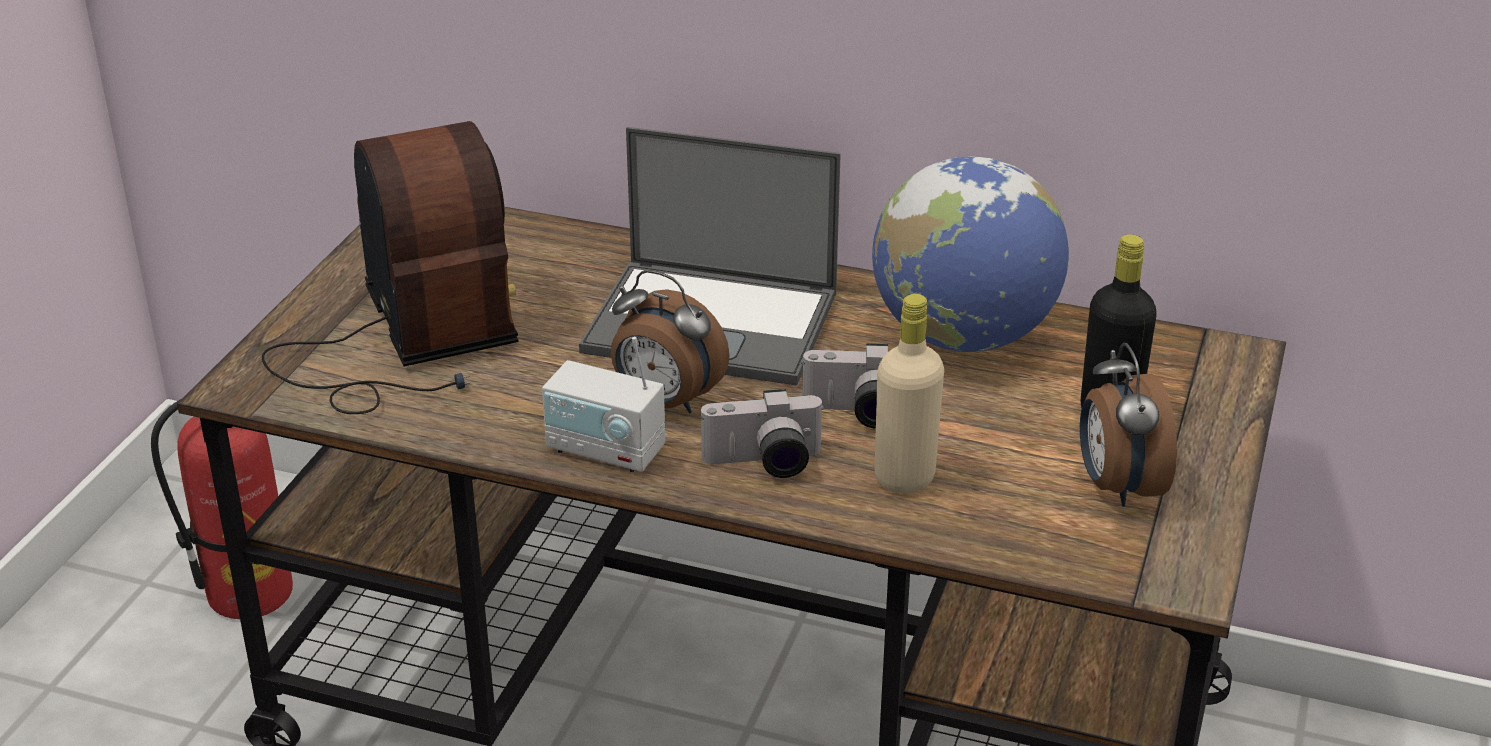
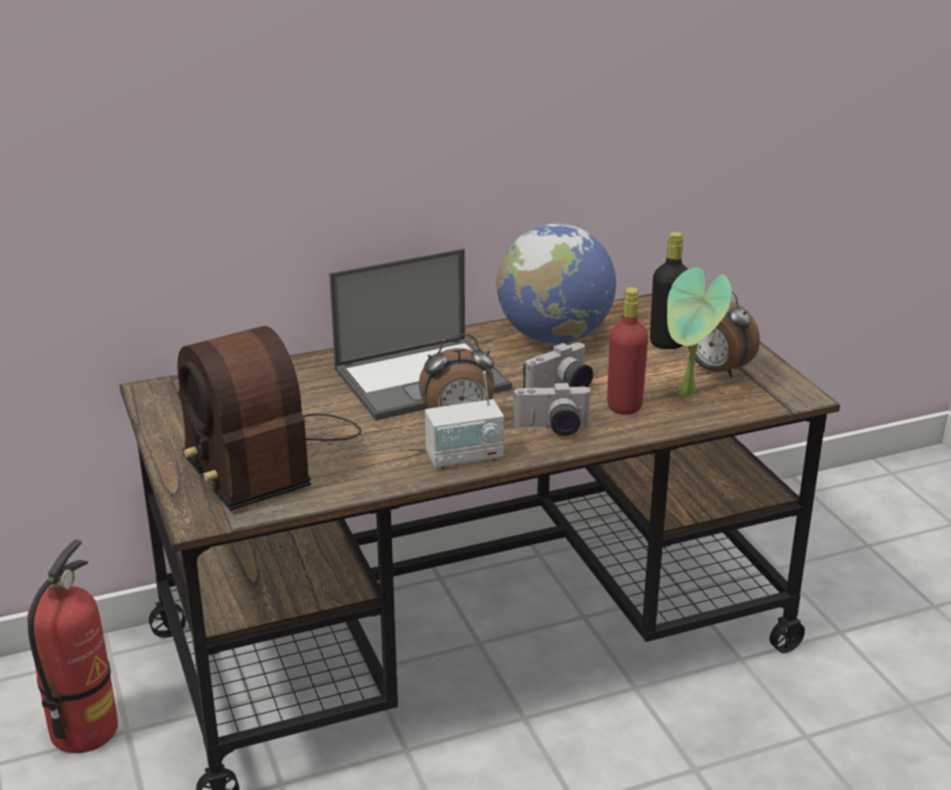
camera: 40 degrees left, 5 degrees down
(406, 341) = (266, 455): radio -> radio turned 150 degrees counterclockwise
(764, 464) = (552, 429): camera -> camera turned 45 degrees clockwise
(904, 478) = (624, 406): beige bottle -> red bottle
(1016, 504) = (688, 396): none -> potted plant

